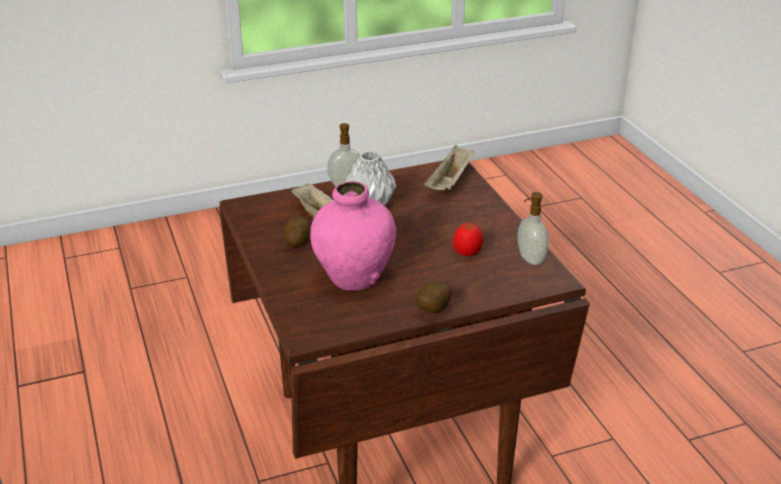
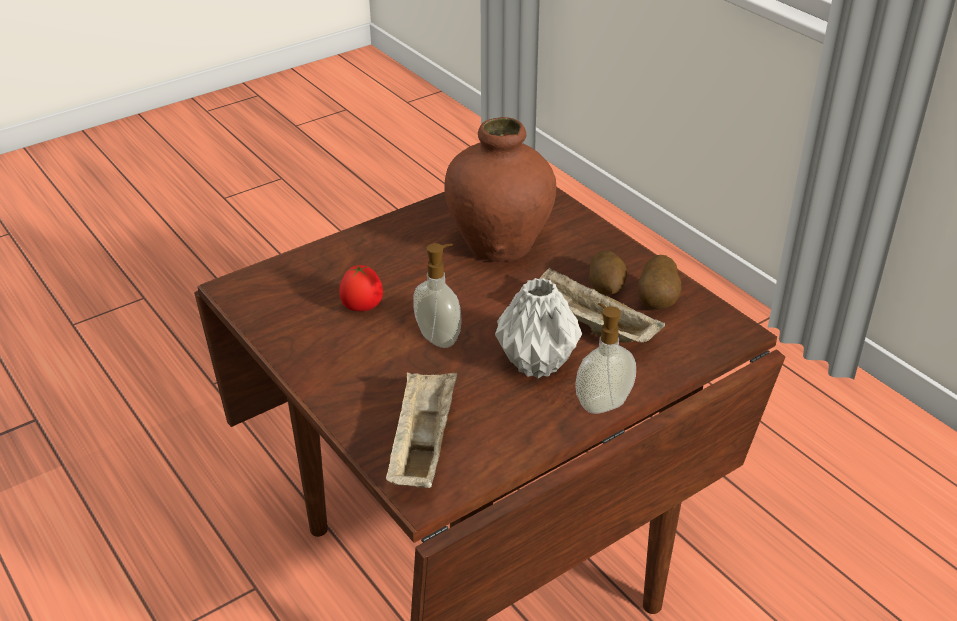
camera: 165 degrees right, 5 degrees up
(354, 278) = (500, 247): pink vase -> brown vase
(431, 310) = (390, 225): potato -> potato (658, 302)
(529, 259) = (272, 313): soap dispenser -> soap dispenser (439, 337)

